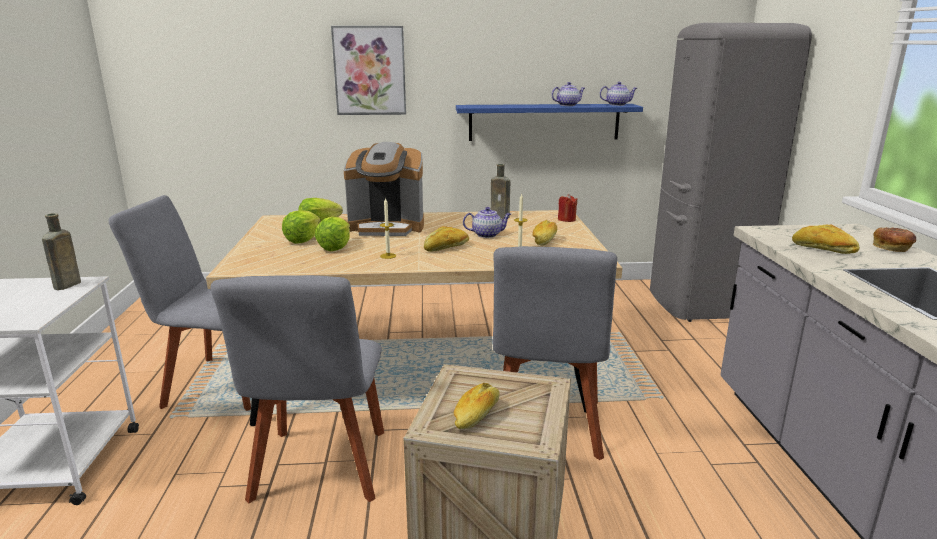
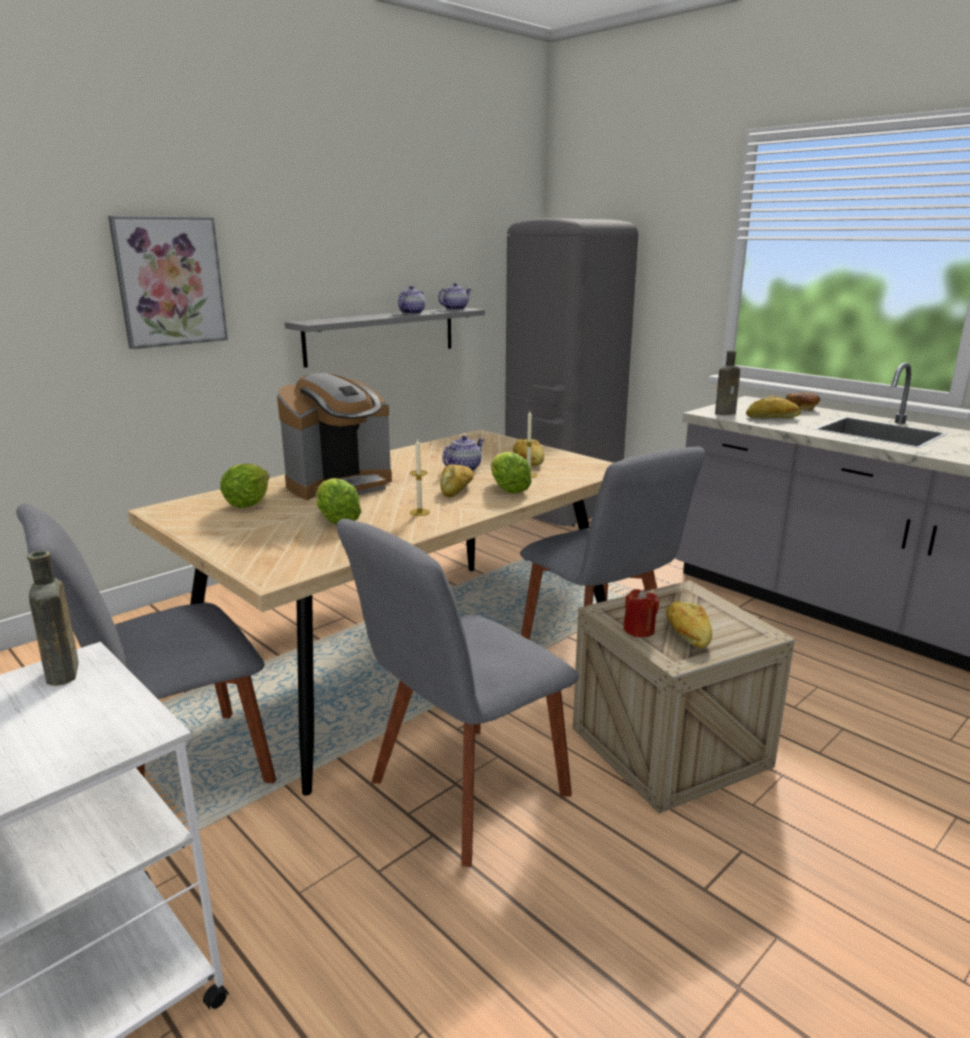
camera: 40 degrees left, 0 degrees up
(303, 240) = (273, 522): lettuce -> lettuce (508, 489)
(319, 470) = (462, 793): grey chair -> grey chair turned 90 degrees clockwise
(501, 217) = (433, 449): brown bottle -> brown bottle (726, 413)
(544, 122) = (381, 335): blue shelf -> grey shelf
(566, 219) = (499, 439): red candle -> red candle (639, 630)

